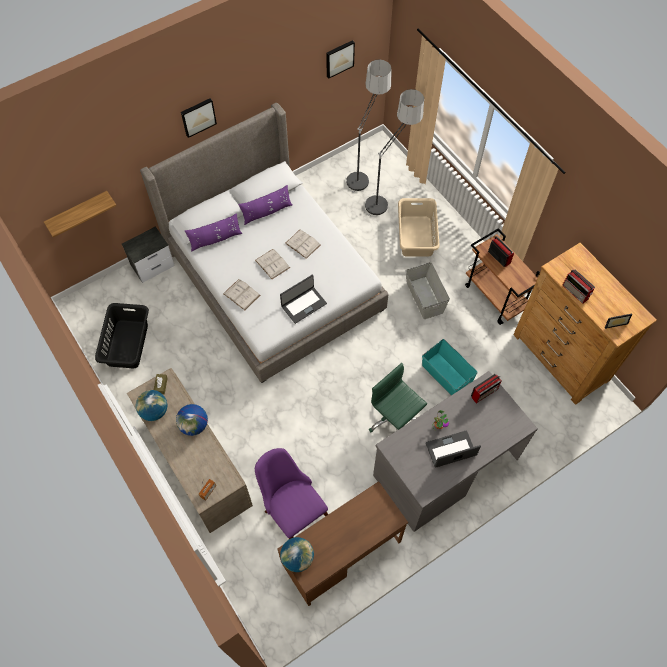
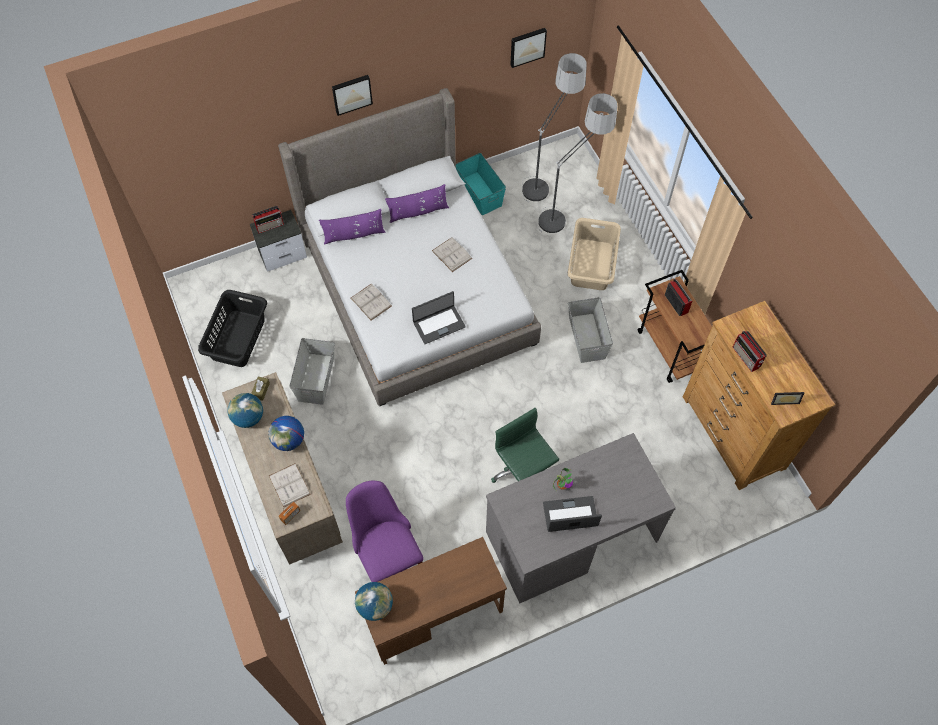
camera: 10 degrees right, 0 degrees up
(78, 212) = (203, 183): shelf -> none
(202, 367) = (316, 378): none -> grey storage box
(272, 264) = (412, 272): white book -> white book (289, 485)
(446, 375) = (593, 432): turquoise storage box -> turquoise storage box (479, 193)
(484, 392) = (623, 456): radio -> radio (270, 225)

